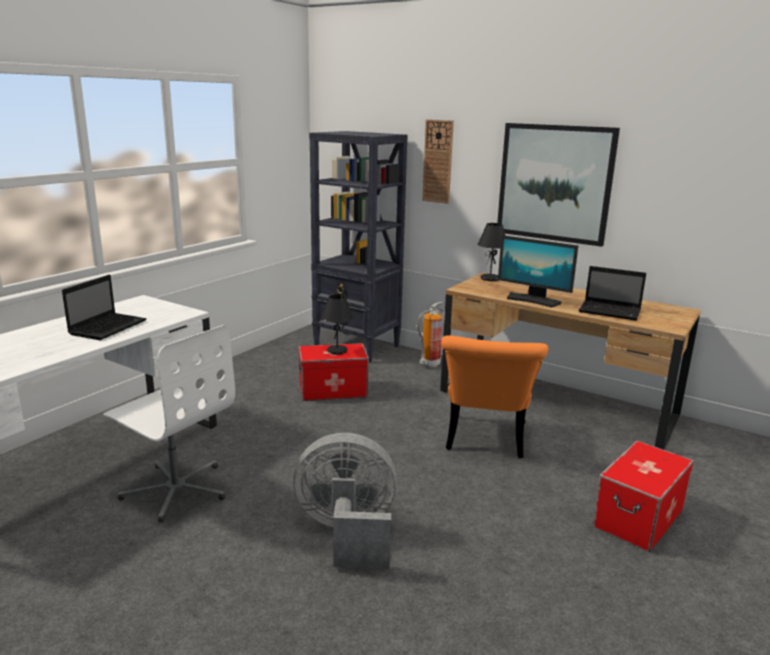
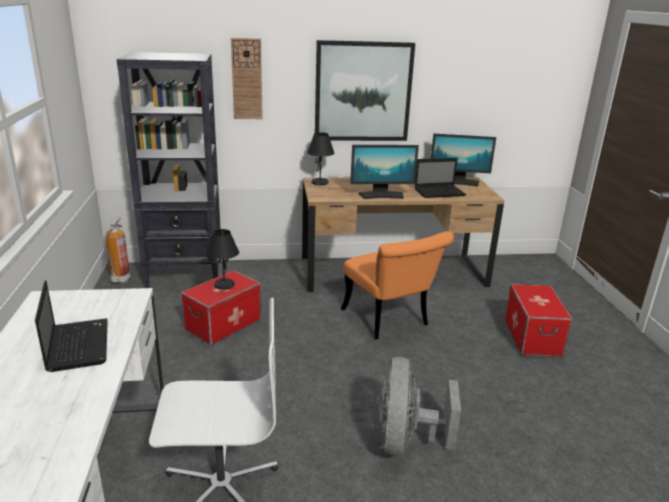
camera: 40 degrees left, 5 degrees up
(348, 534) = (405, 441): grey fan -> grey fan turned 45 degrees counterclockwise
(429, 364) = (268, 271): fire extinguisher -> fire extinguisher (120, 280)
(659, 308) = (458, 182): none -> monitor

